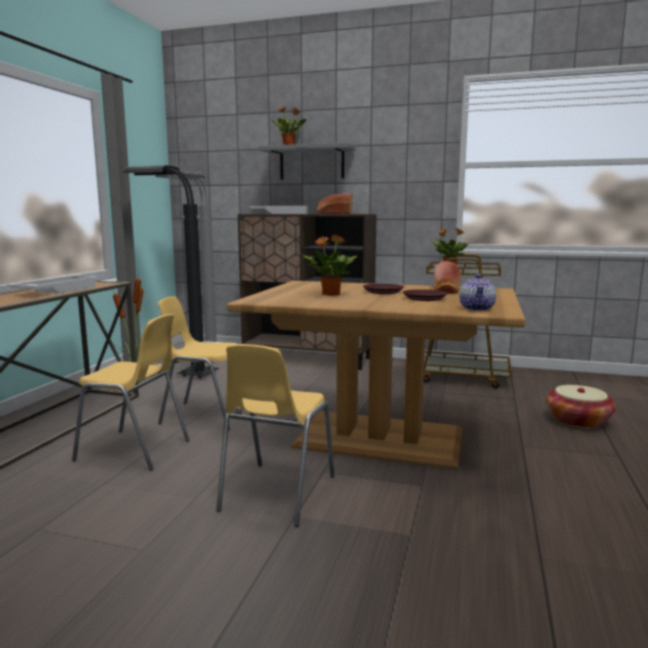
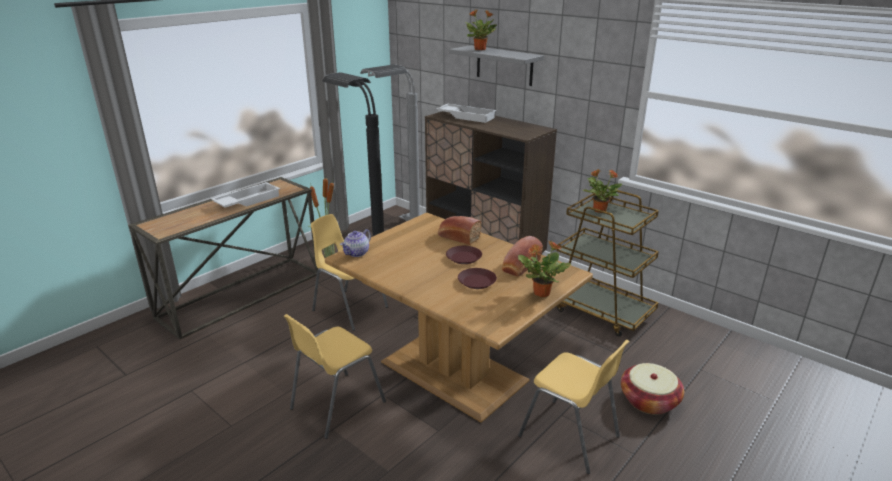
camera: 25 degrees right, 15 degrees up
(134, 450) = (280, 335): yellow chair -> yellow chair (570, 436)
(330, 294) = (415, 255): potted plant -> potted plant (541, 293)
(334, 213) = (506, 129): bread -> bread (457, 237)
(477, 308) = (487, 315): teapot -> teapot (357, 253)

